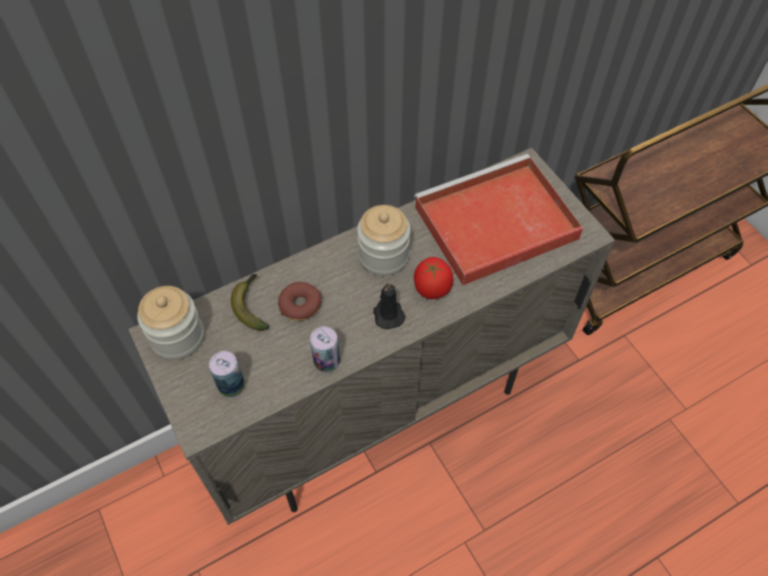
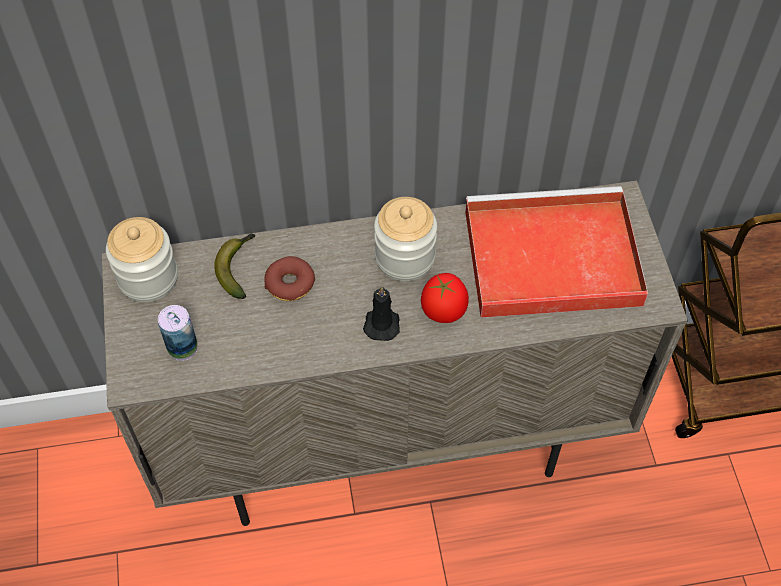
camera: 20 degrees right, 0 degrees up
(327, 362) = (293, 355): can -> none

